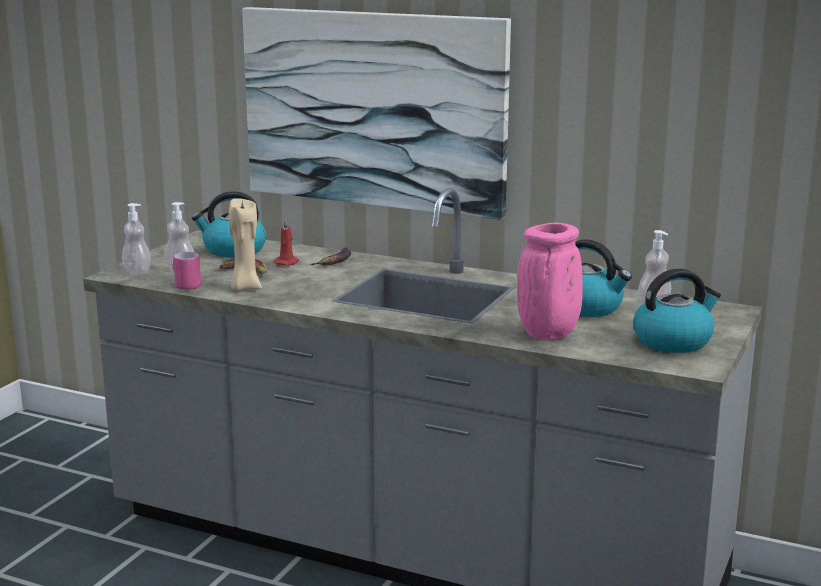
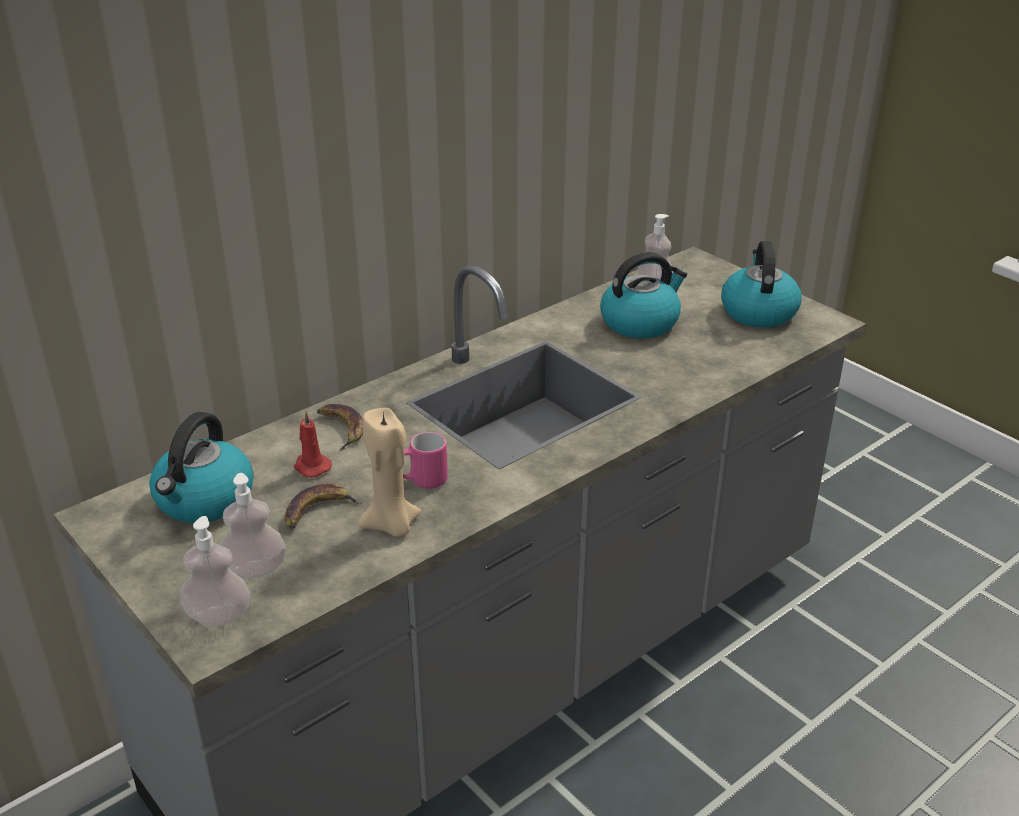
camera: 65 degrees left, 15 degrees up
(185, 285) = (332, 578): pink mug -> pink mug (423, 481)
(374, 109) = (309, 207): picture -> none
(548, 335) = (707, 366): pink vase -> none

